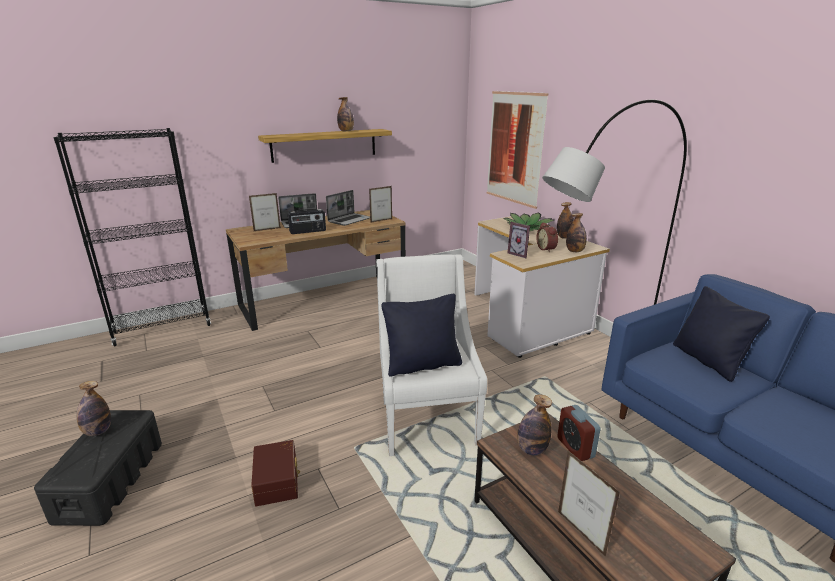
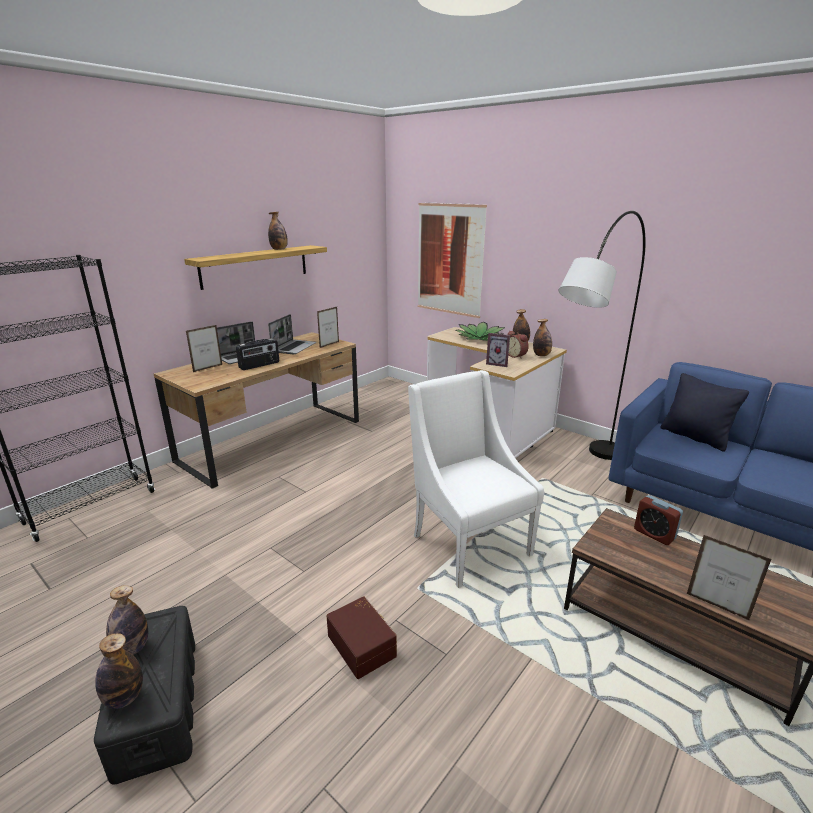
camera: 20 degrees left, 0 degrees up
(423, 365) = (480, 487): black pillow -> none
(531, 450) = (623, 545): bottle -> bottle (124, 698)

